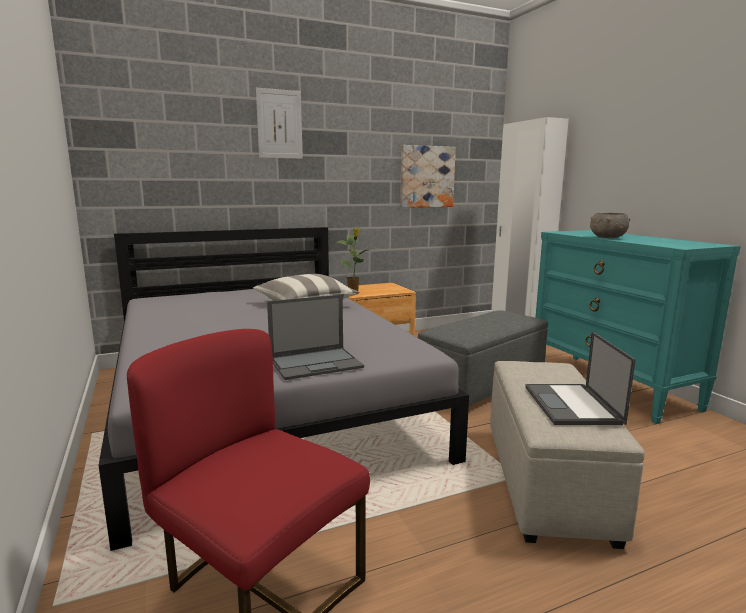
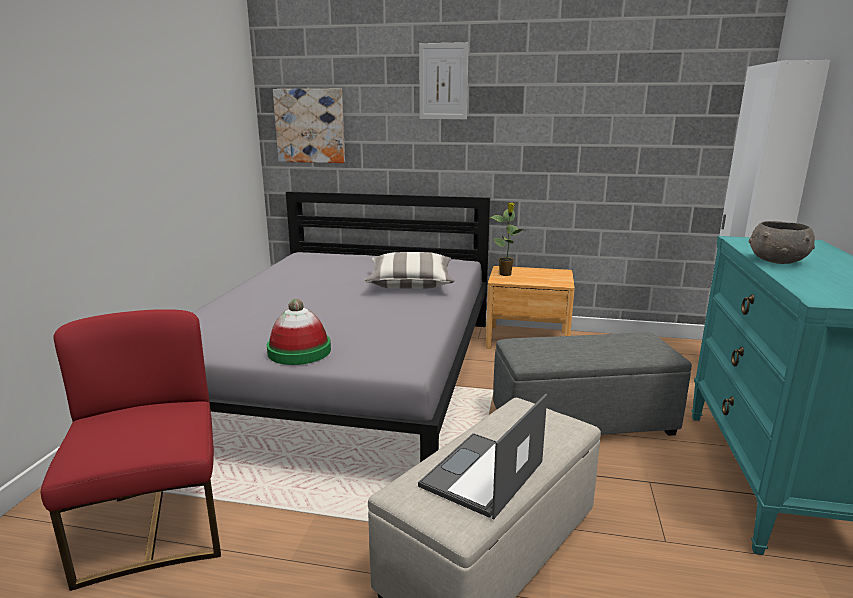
camera: 35 degrees right, 5 degrees up
(316, 363) = (299, 351): laptop -> hat
(426, 177) = (633, 140): picture -> picture (310, 126)

